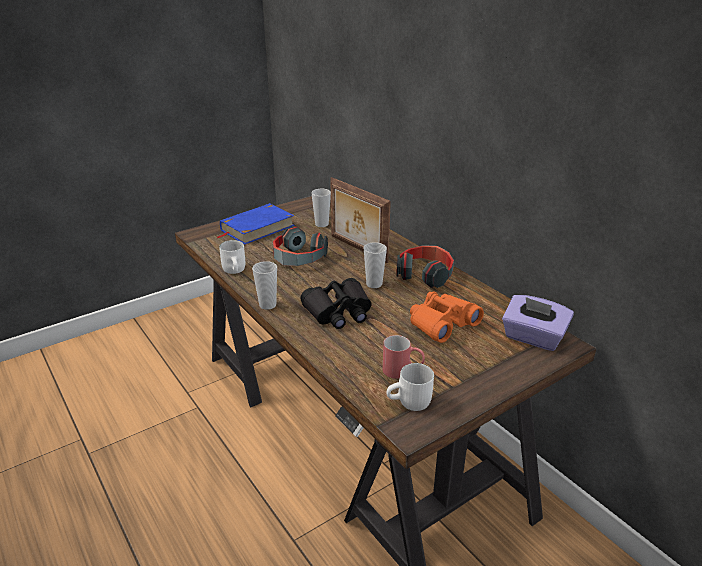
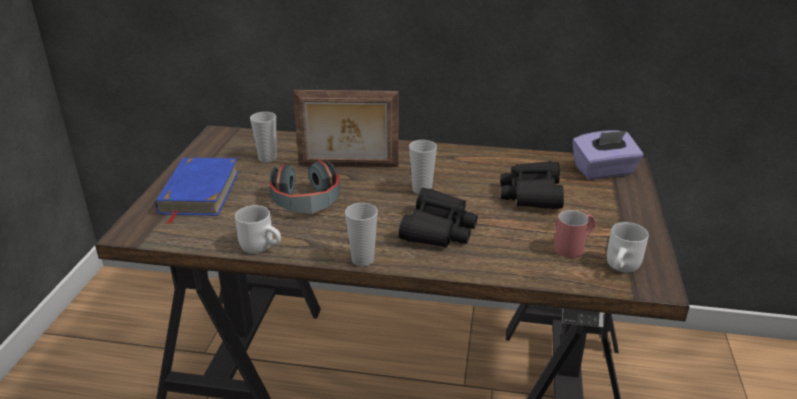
camera: 45 degrees left, 0 degrees up
(425, 274) = (447, 161): headphones -> none
(442, 324) = (531, 194): orange binoculars -> black binoculars

